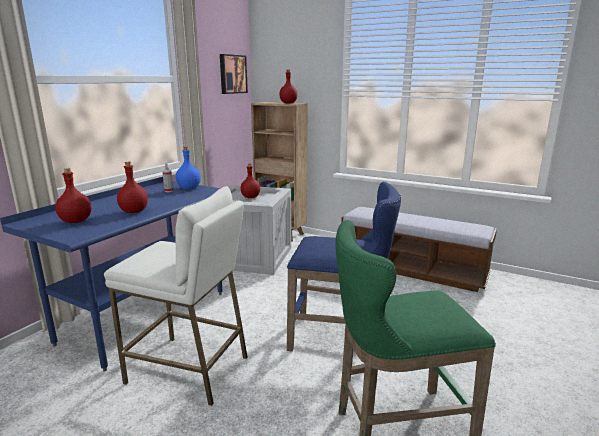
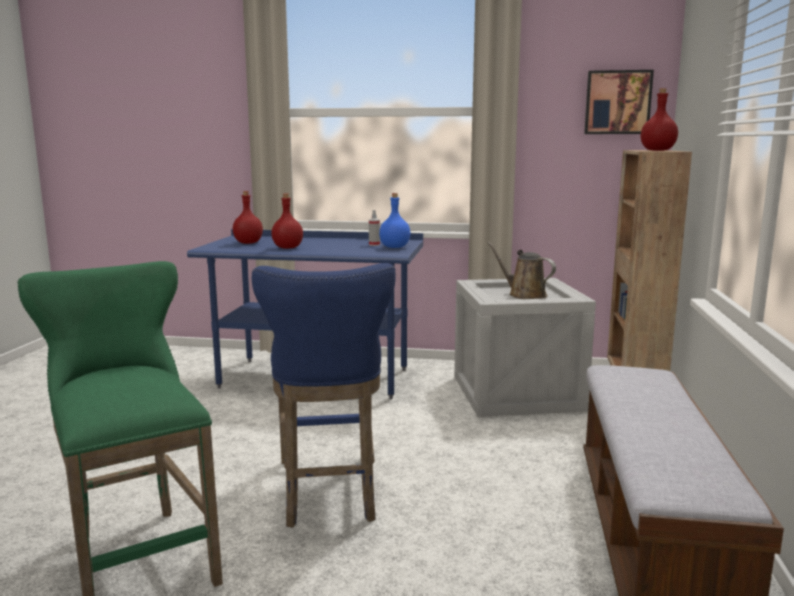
camera: 70 degrees right, 5 degrees down
(189, 369) = (229, 419): white stool -> none
(251, 197) = (524, 295): red bottle -> brown watering can

